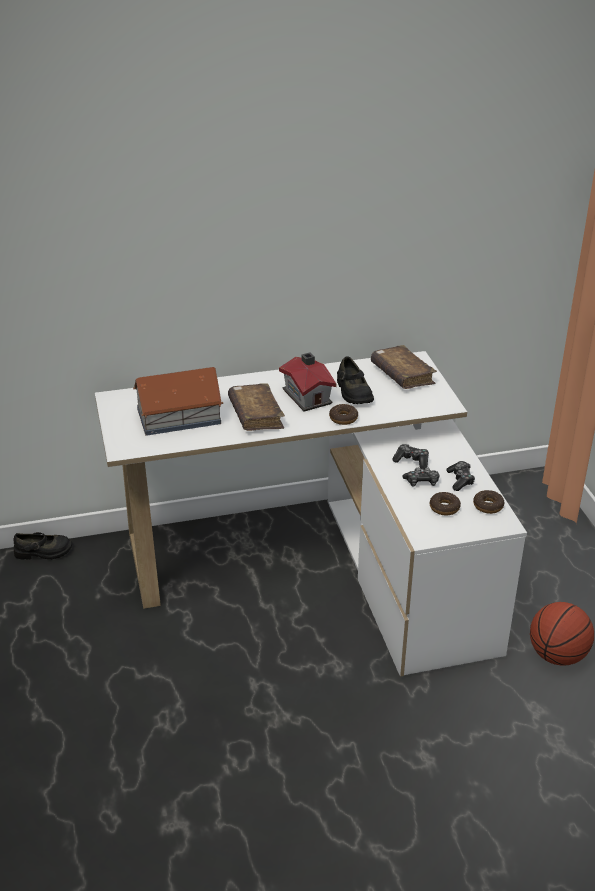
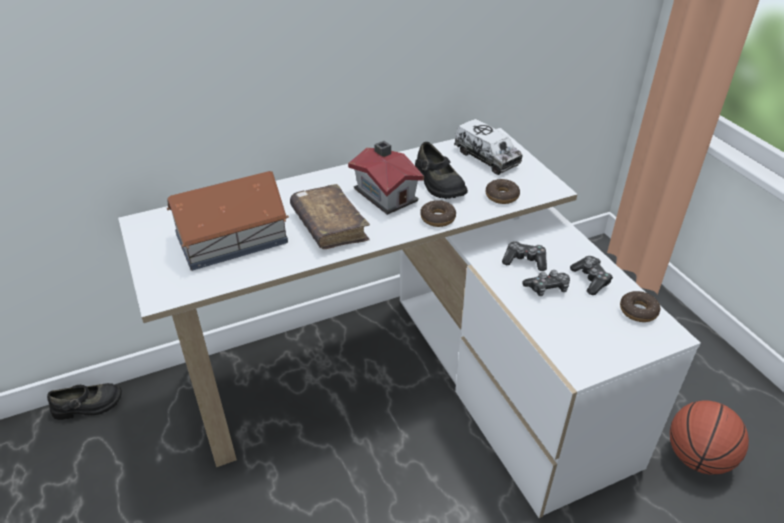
camera: 10 degrees left, 5 degrees up
(402, 375) = (486, 157): brown book -> toy truck
(444, 507) = (588, 320): donut -> donut (502, 196)

